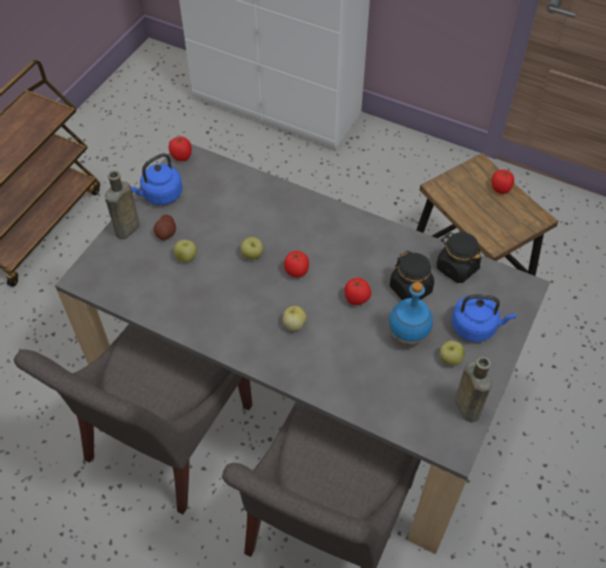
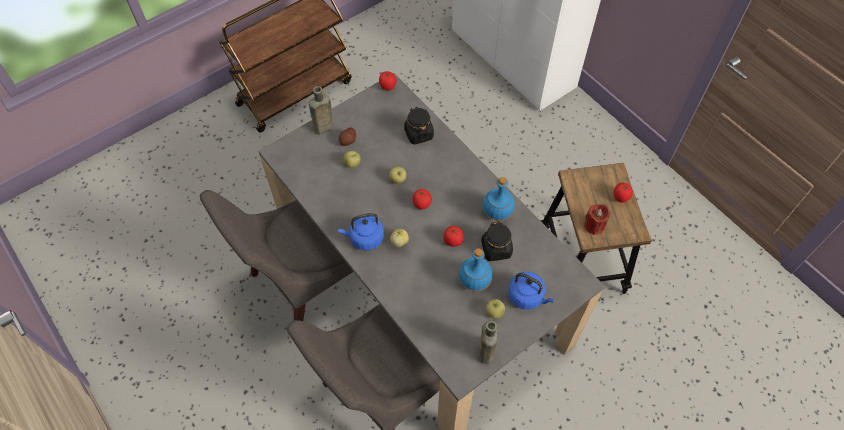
camera: 25 degrees right, 5 degrees up
(160, 195) = (358, 111): blue kettle -> blue kettle (364, 238)
(389, 250) = (497, 214): none -> blue bottle
(456, 268) = (539, 247): black jar -> black jar (418, 134)
(491, 228) = (594, 225): none -> red candle

